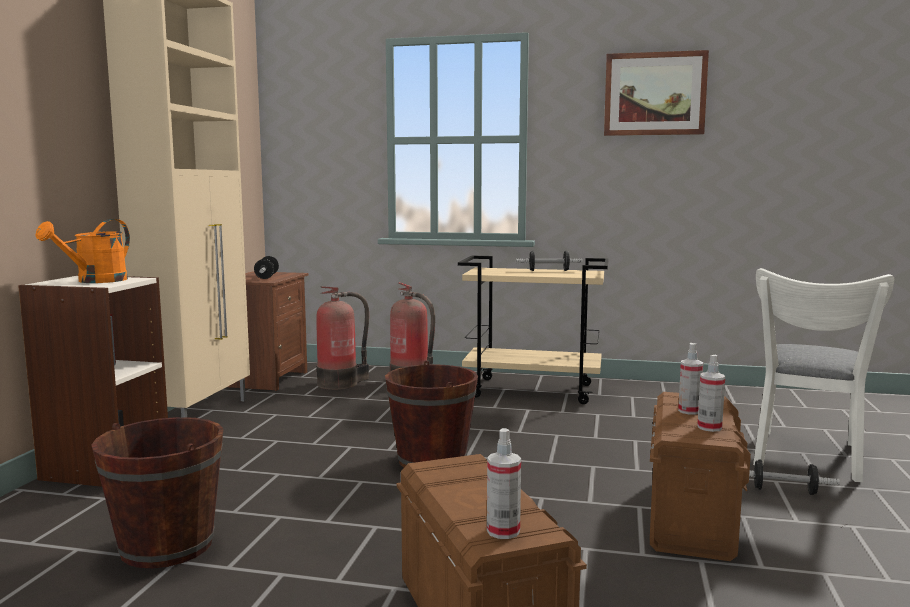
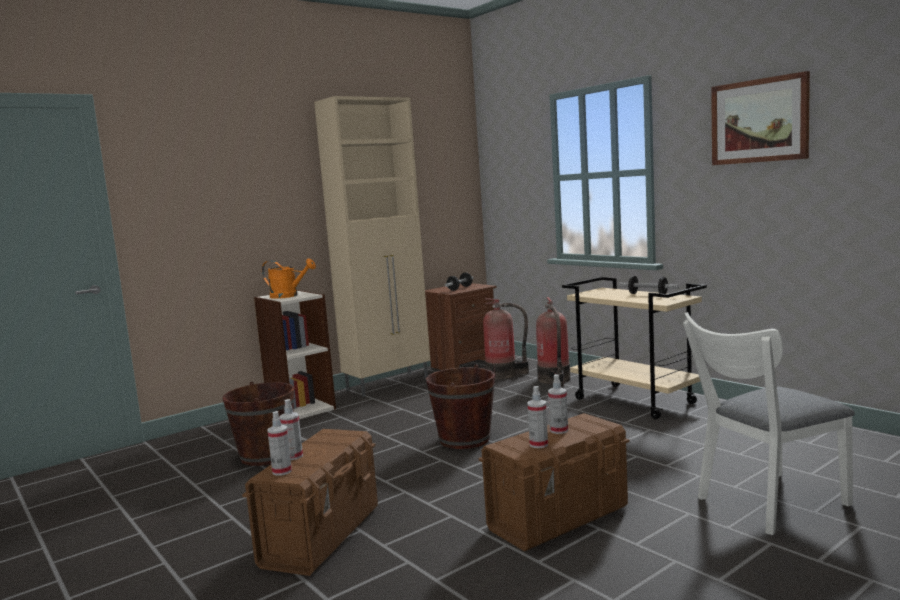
camera: 40 degrees right, 0 degrees up
(95, 281) = (289, 296): orange watering can -> orange watering can turned 135 degrees counterclockwise
(465, 507) = (293, 456): none -> spray bottle
(784, 491) = (677, 522): dumbbell -> none

